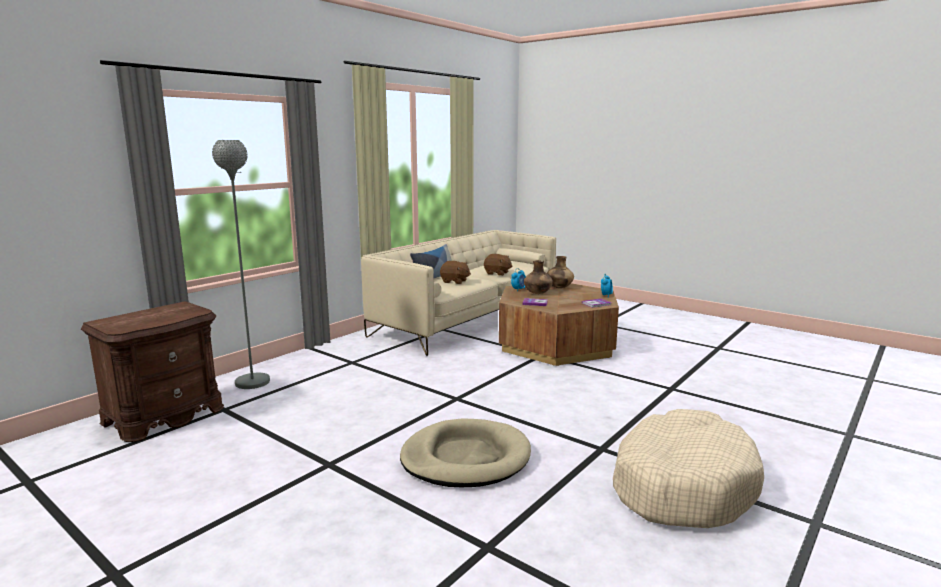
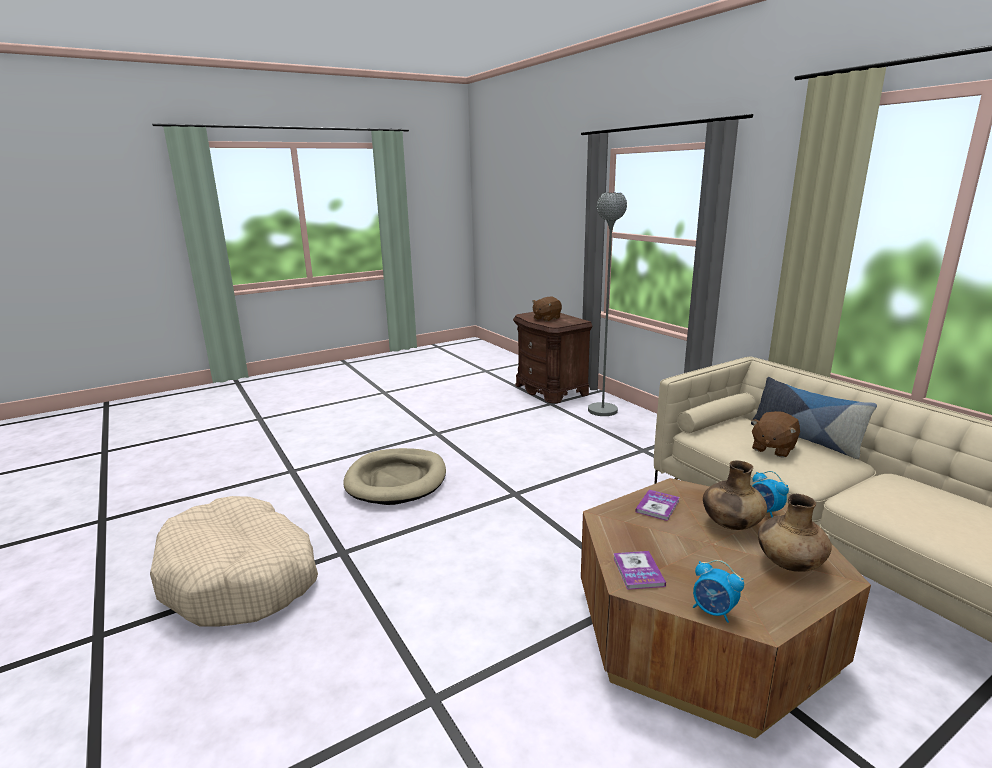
camera: 110 degrees right, 5 degrees up
(497, 273) = (875, 500): brown plush toy -> brown plush toy (546, 318)

